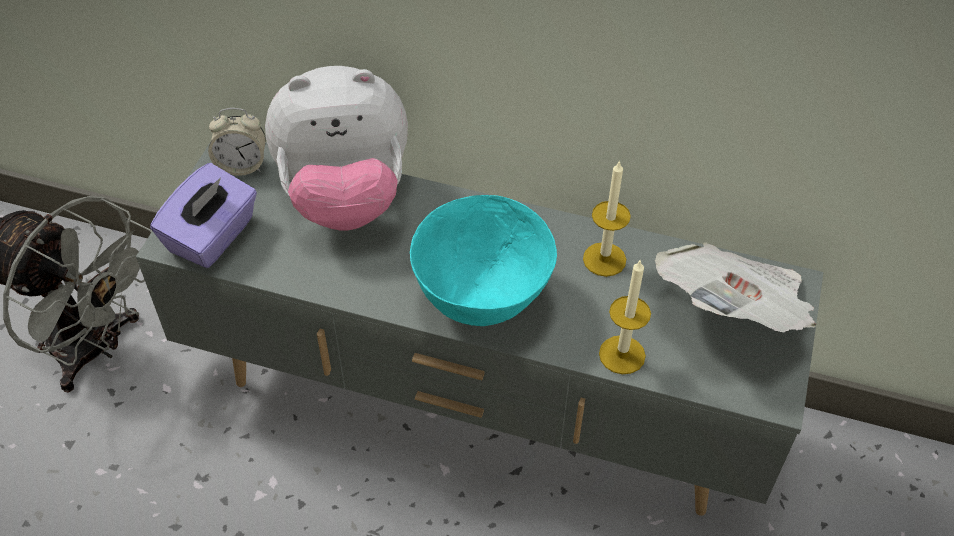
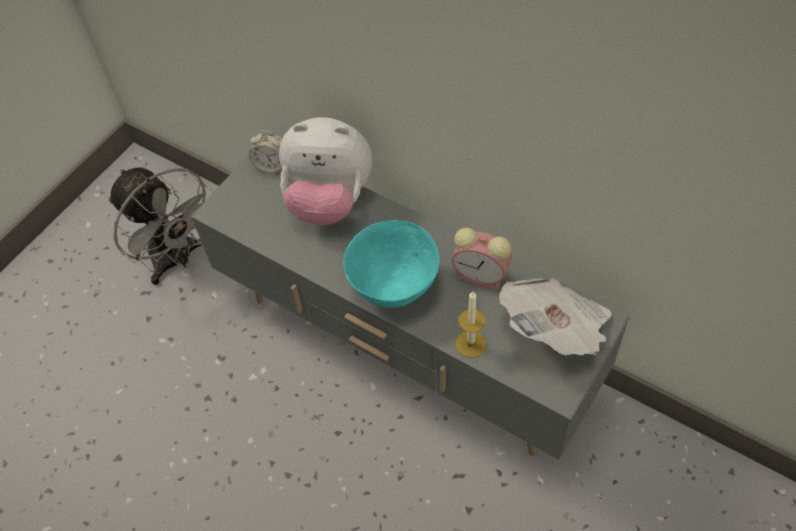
camera: 20 degrees right, 5 degrees up
(213, 236) = (240, 212): purple tissue box -> none
(604, 259) = (483, 276): candle -> alarm clock

